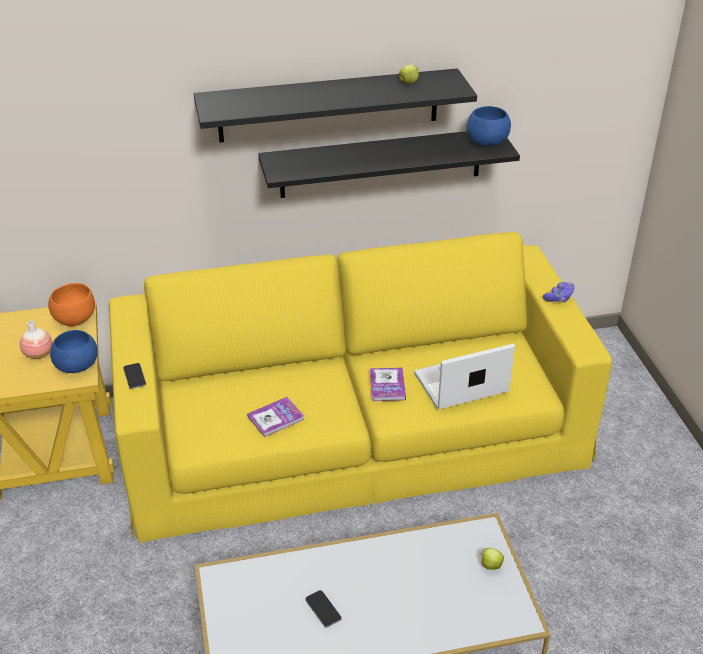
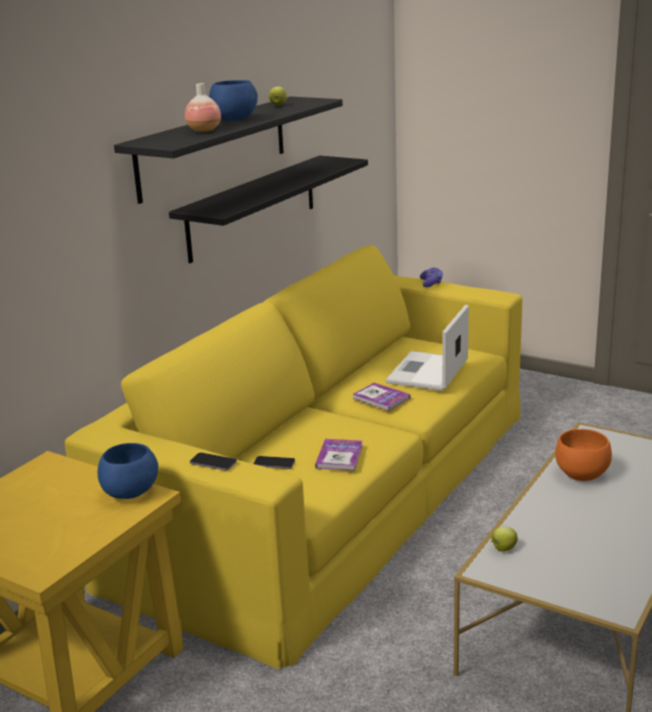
camera: 45 degrees left, 15 degrees down
(38, 354) = (66, 507): vase -> vase (204, 131)
(74, 319) = (53, 470): orange bowl -> orange bowl (580, 475)
(323, 609) = (591, 533): phone -> phone (274, 464)
(487, 143) = (332, 161): blue bowl -> blue bowl (235, 120)
(490, 565) = (629, 446): apple -> apple (503, 549)

